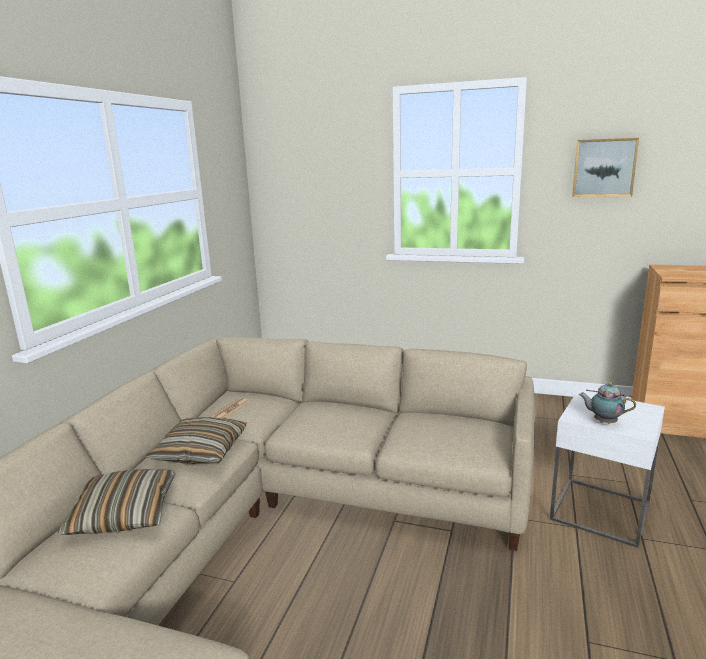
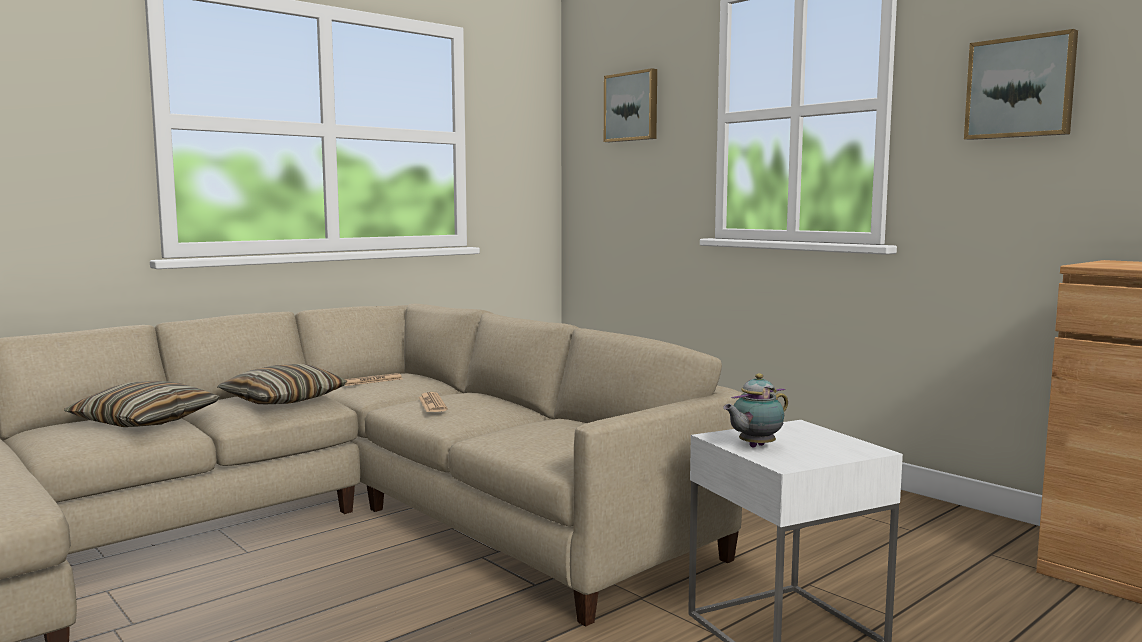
camera: 30 degrees right, 10 degrees down
(317, 161) = (632, 107): none -> picture
(319, 424) = (432, 404): none -> newspaper
(603, 422) = (754, 446): teapot -> teapot turned 90 degrees counterclockwise

